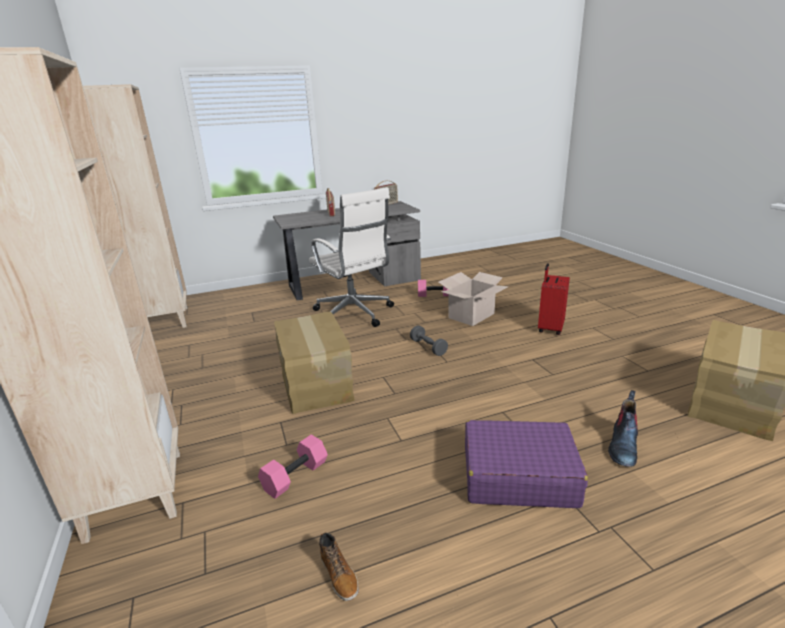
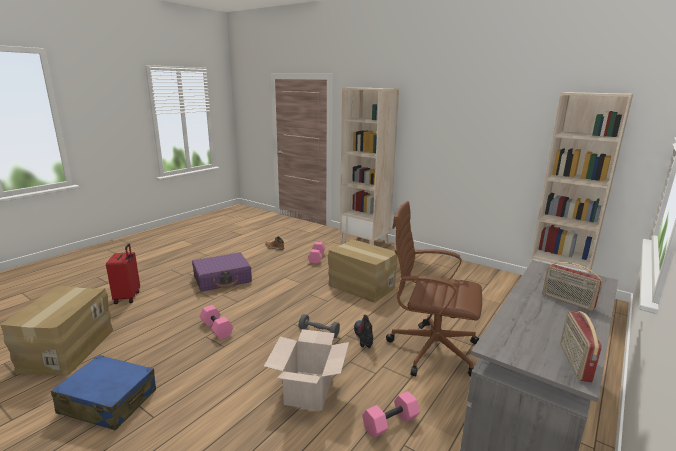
camera: 145 degrees right, 5 degrees down
(354, 314) = (430, 349): white office chair -> brown office chair
(540, 379) = (216, 329): none -> pink dumbbell
(549, 328) = (208, 396): red suitcase -> red suitcase (128, 297)
(623, 446) = (166, 302): boot -> boot (364, 337)
(636, 343) = (108, 402): none -> blue suitcase

